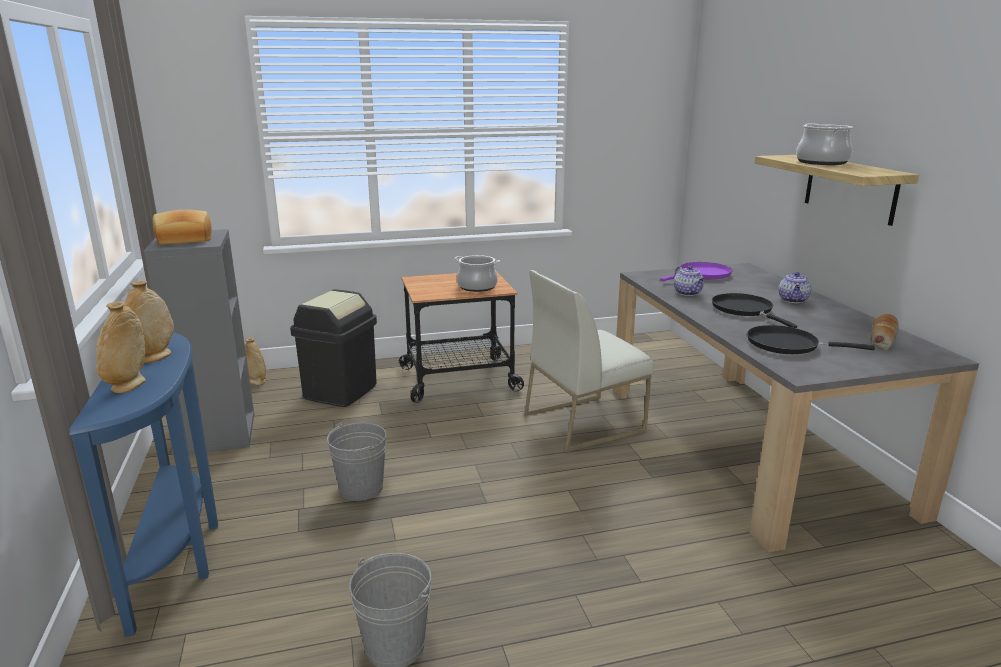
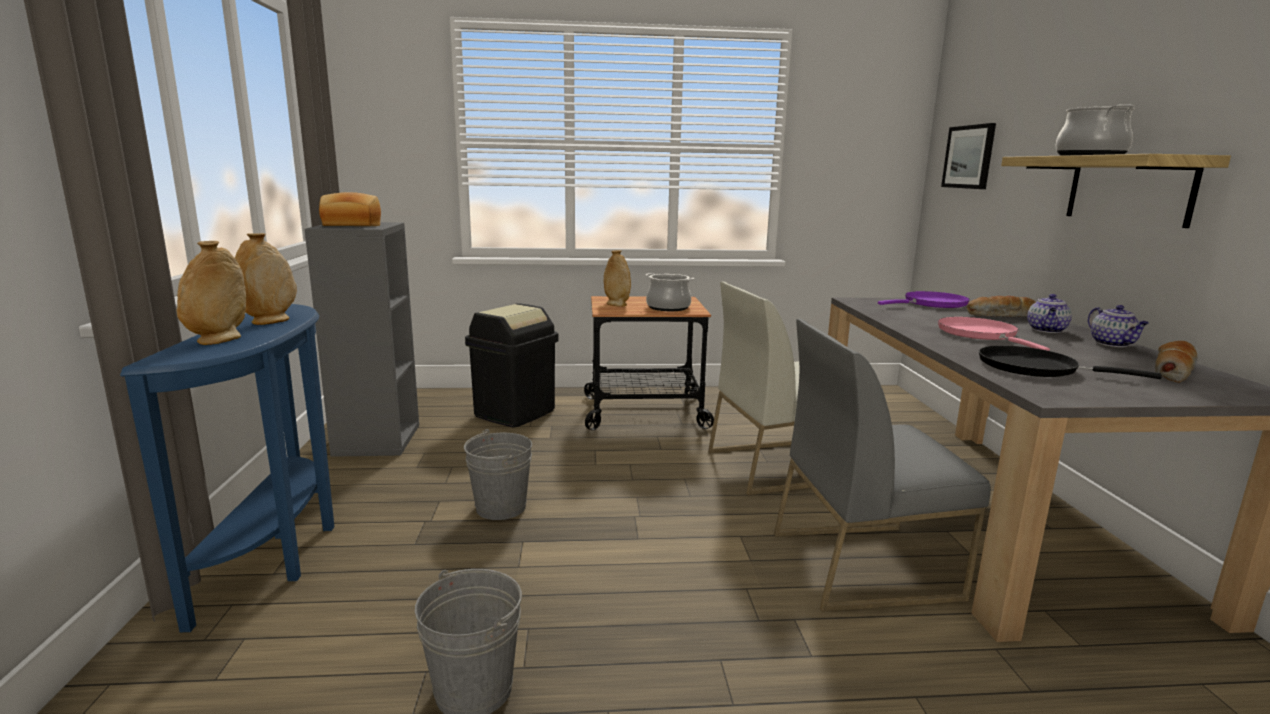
camera: 10 degrees right, 5 degrees down
(256, 382) = (434, 397): beige vase -> beige vase (616, 304)
(667, 502) = (864, 564): none -> grey chair
(688, 293) = (910, 317): teapot -> teapot (1113, 344)
(725, 138) = (969, 157): none -> picture
(745, 310) = (980, 334): black frying pan -> pink frying pan
(758, 286) = (1001, 316): none -> bread

